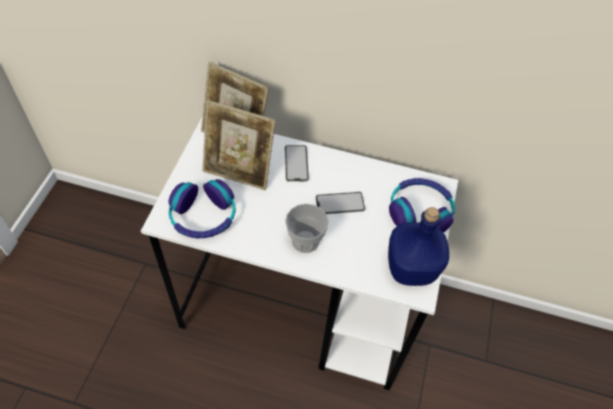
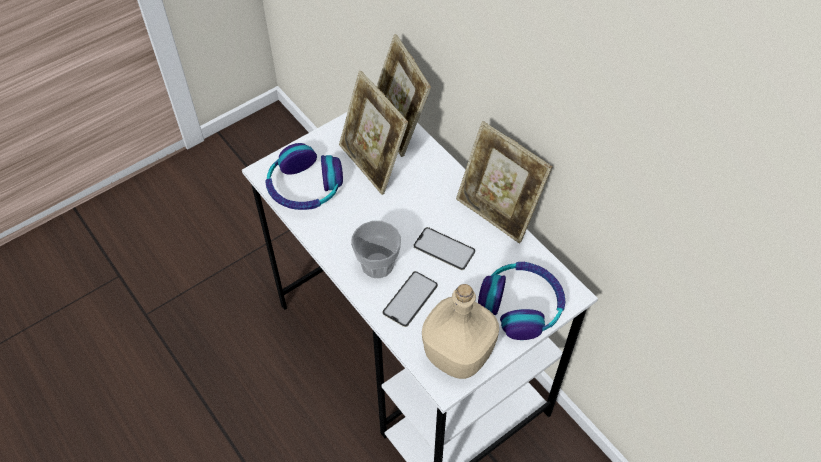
camera: 40 degrees right, 0 degrees up
(296, 163) = (435, 185): phone -> phone (410, 299)
(352, 159) = (497, 212): none -> picture frame
(412, 269) = (459, 355): blue bottle -> beige bottle

